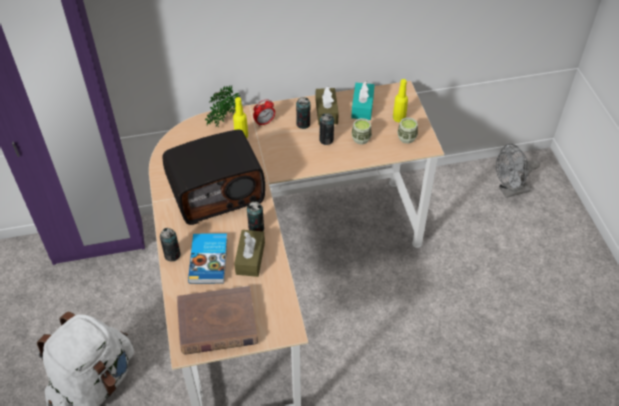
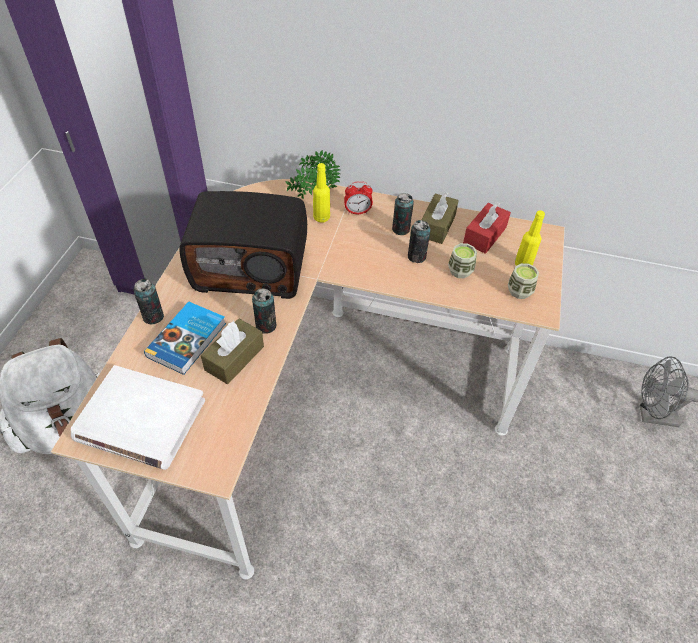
camera: 25 degrees right, 0 degrees up
(217, 323) = (140, 420): brown book -> white book
(362, 107) = (484, 235): turquoise tissue box -> red tissue box

